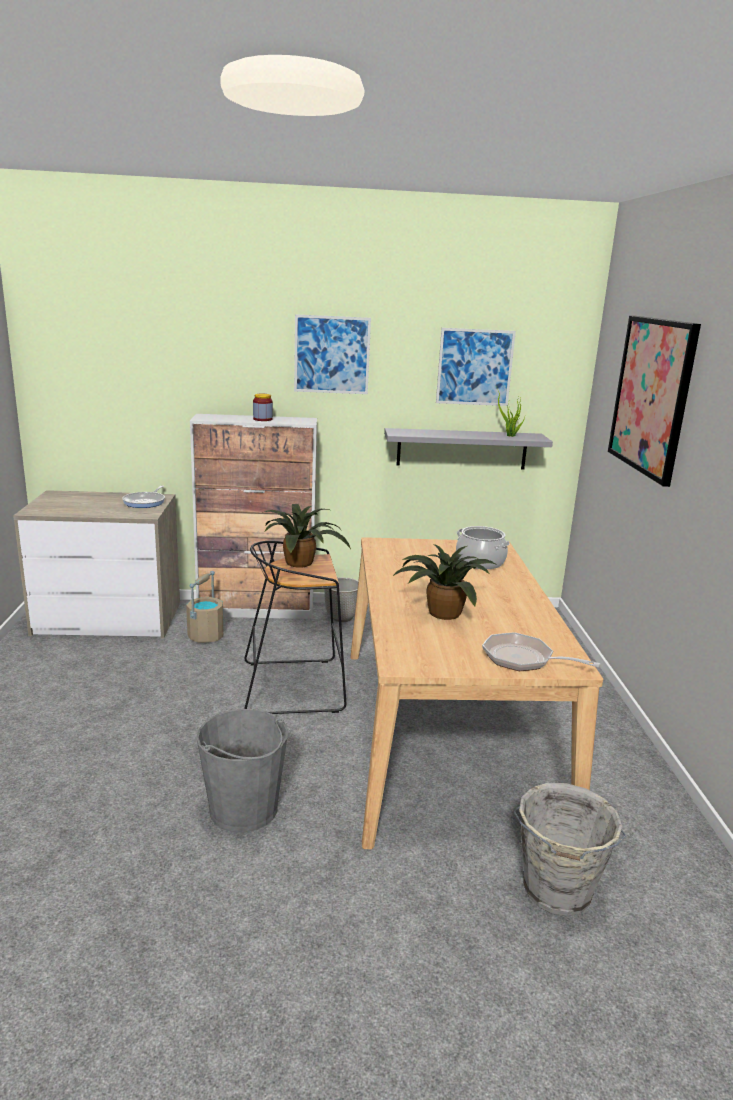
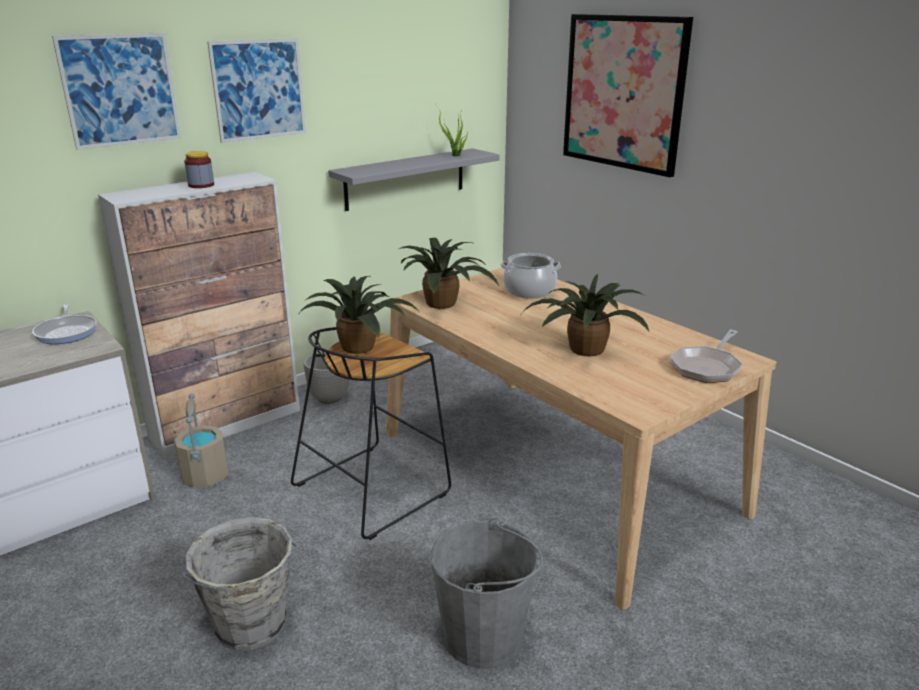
camera: 35 degrees left, 5 degrees up
(395, 551) = (444, 303): none -> potted plant
(475, 367) = (408, 85): picture -> picture (120, 90)
(523, 659) = (707, 367): frying pan -> frying pan turned 45 degrees counterclockwise
(556, 892) = (781, 560): grey bucket -> grey bucket (251, 626)

